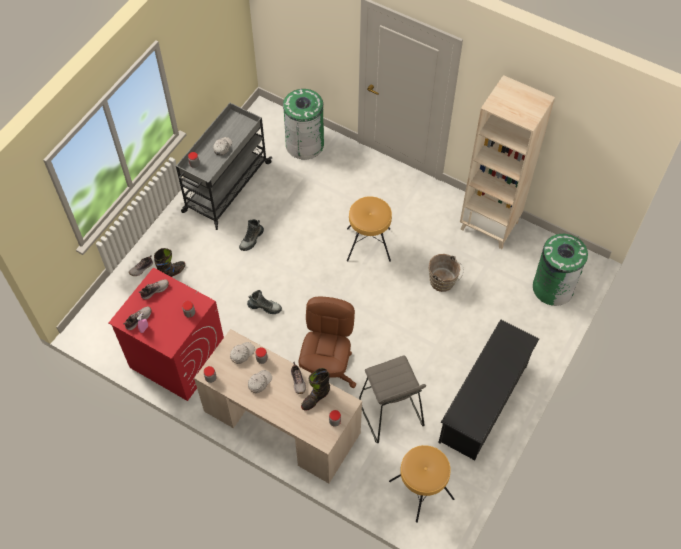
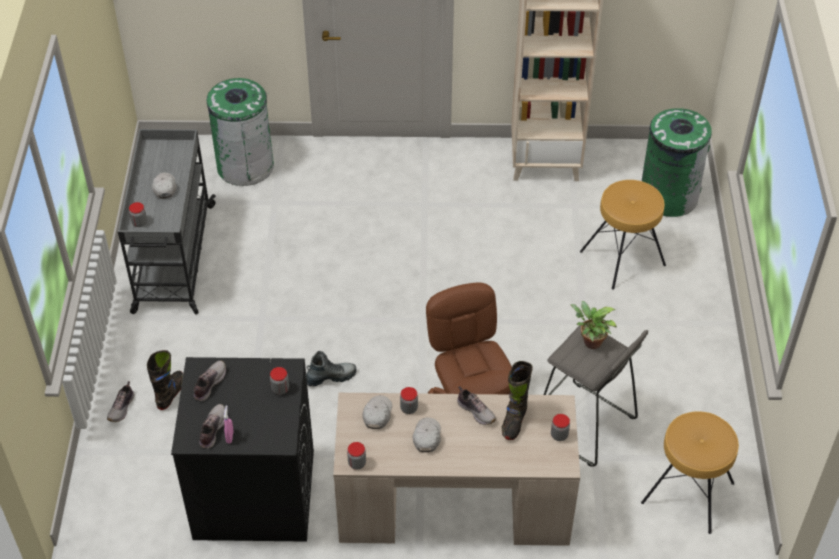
camera: 30 degrees left, 10 degrees down
(177, 358) = (253, 495): red washing machine -> black washing machine
(251, 239) = (254, 305): boot -> none
(368, 245) = (413, 245): brown stool -> brown stool (623, 258)
(397, 371) = (590, 342): none -> potted plant
(443, 283) = (538, 247): brown bucket -> none
(483, 403) = (686, 358): black shoe rack -> none

